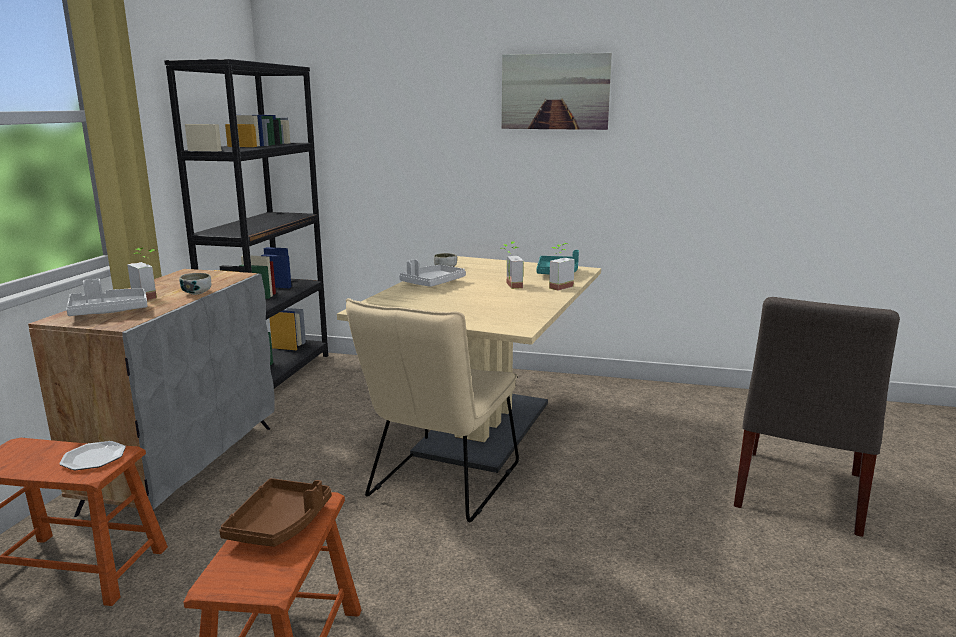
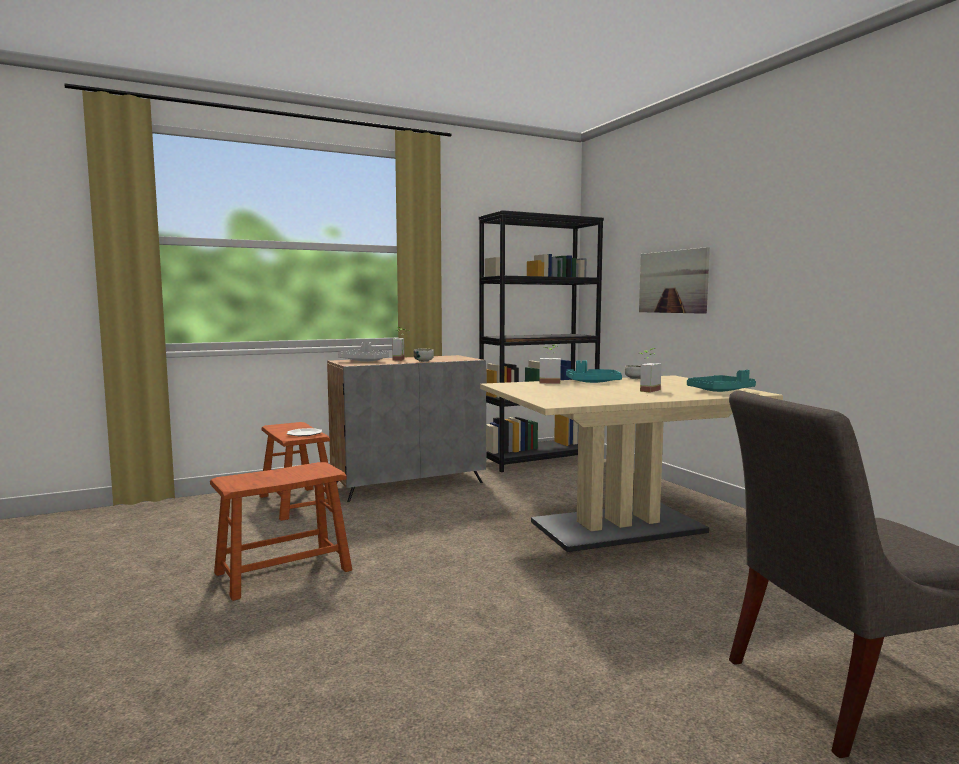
camera: 50 degrees right, 10 degrees down
(280, 524) = (294, 472): brown tray -> none
(432, 283) = (592, 382): grey tray -> turquoise tray
(439, 485) = (514, 542): beige chair -> none
(555, 92) = (779, 213): picture -> picture (673, 281)
(557, 286) = (685, 395): potted plant -> potted plant (550, 382)

